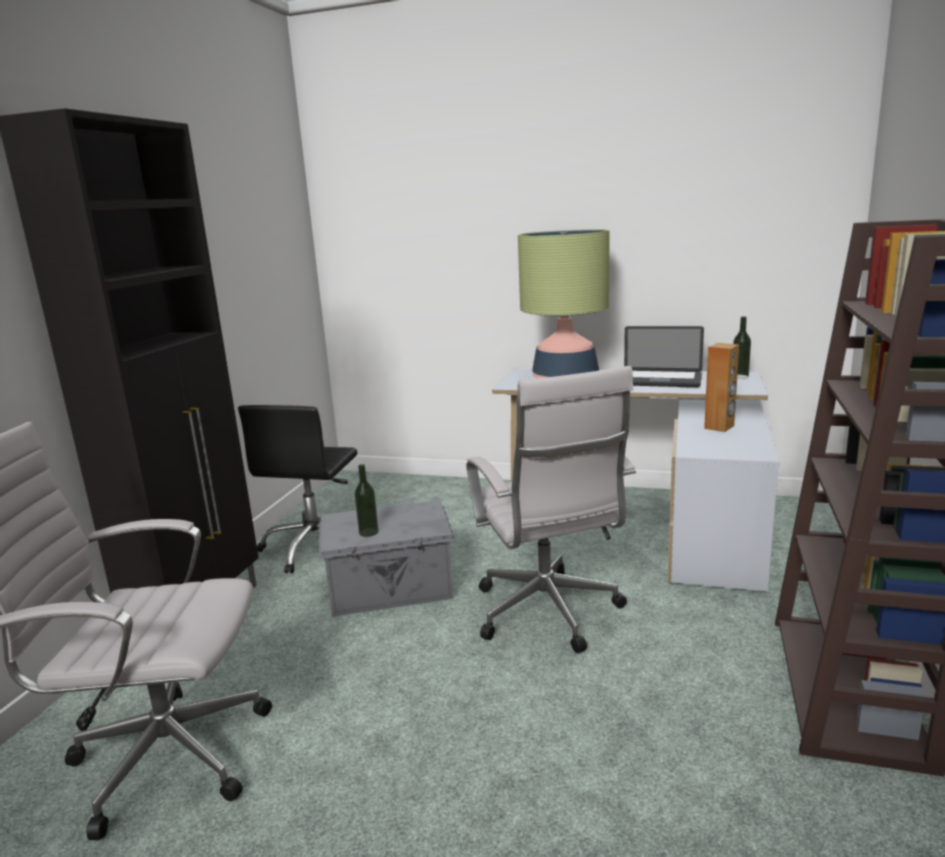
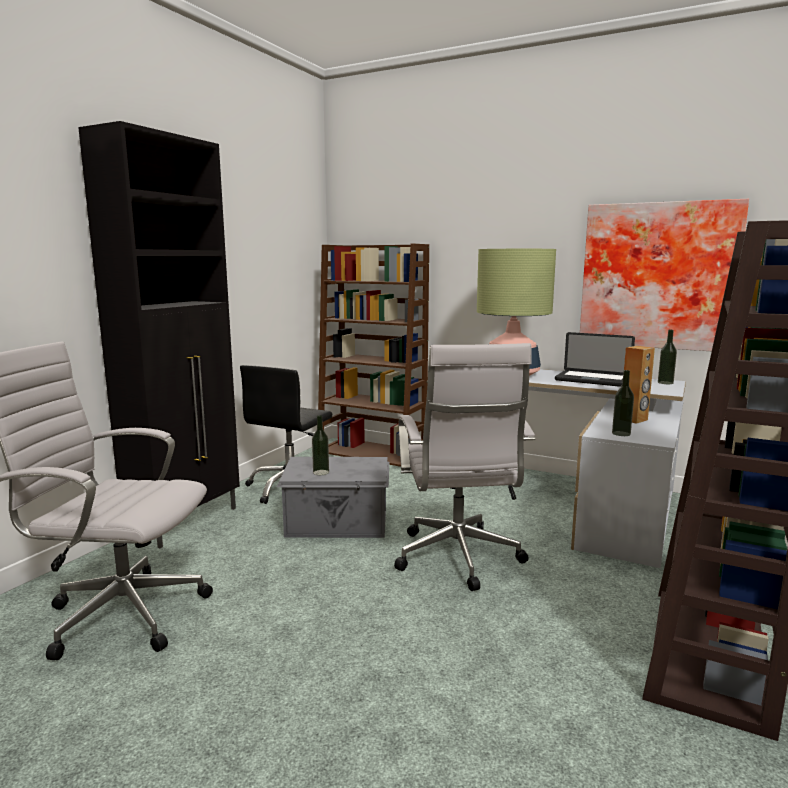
camera: 10 degrees right, 5 degrees down
(400, 487) = (373, 454): none -> brown bookcase
(715, 448) = (621, 433): none -> bottle
(723, 254) = (658, 276): none -> picture

